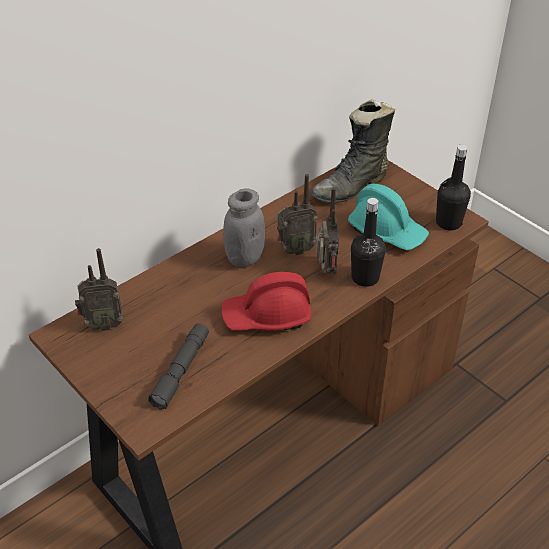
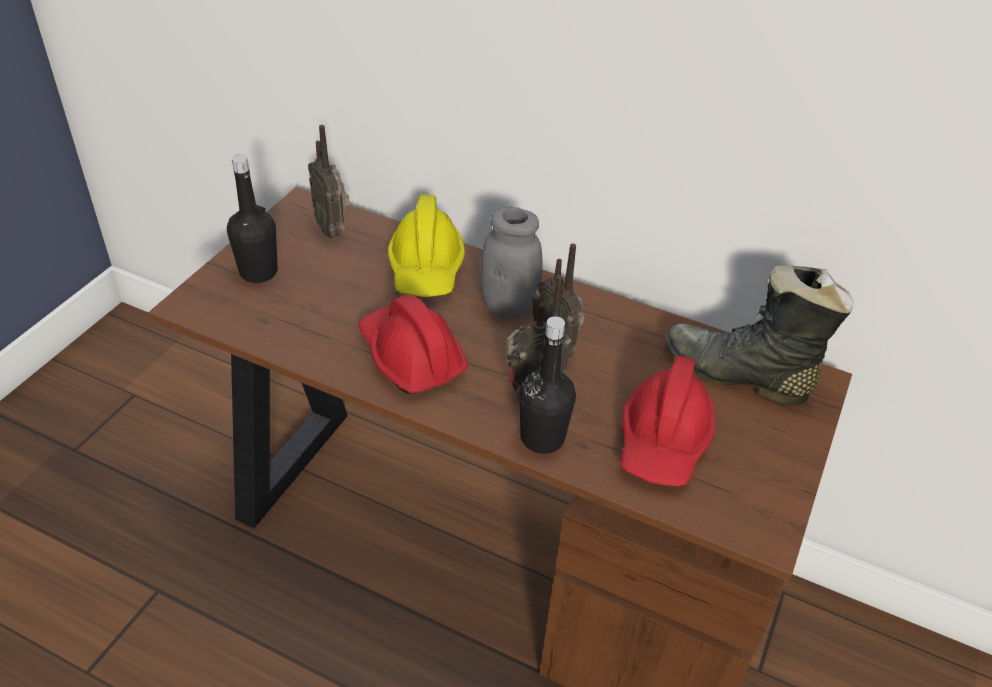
camera: 65 degrees right, 0 degrees up
(181, 285) = (426, 268): none -> yellow hard hat
(181, 371) = (284, 308): grey flashlight -> none
(387, 231) = (664, 440): turquoise hard hat -> red hard hat
(448, 223) = (743, 515): black bottle -> black bottle (258, 272)

